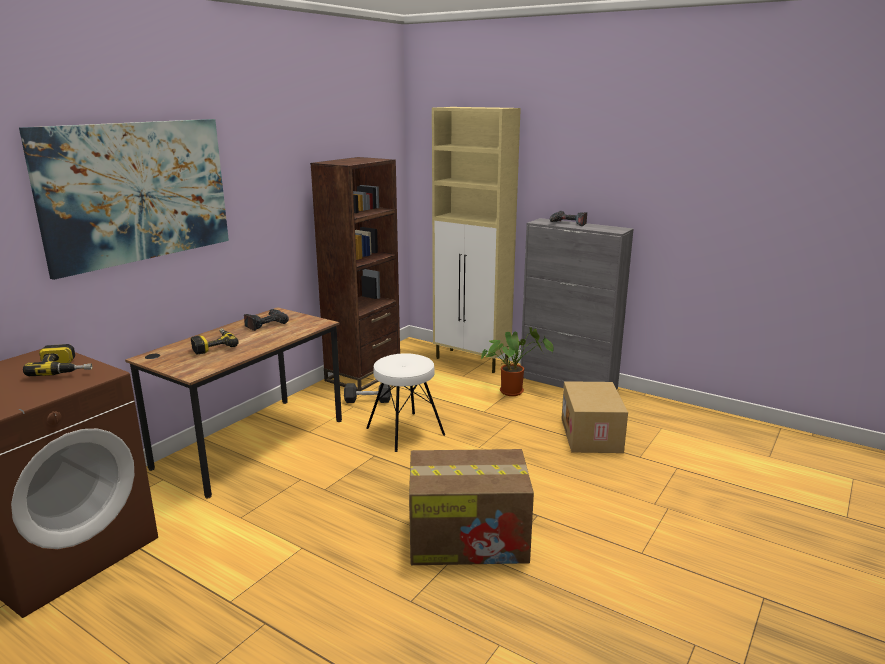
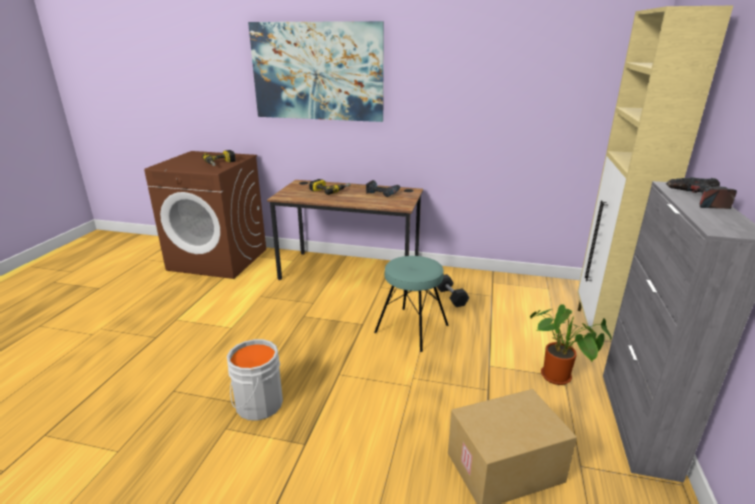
camera: 70 degrees right, 5 degrees up
(363, 375) = (495, 282): brown bookcase -> none
(405, 431) = (411, 329): white stool -> turquoise stool
(469, 538) = (256, 404): cardboard box -> grey bucket

